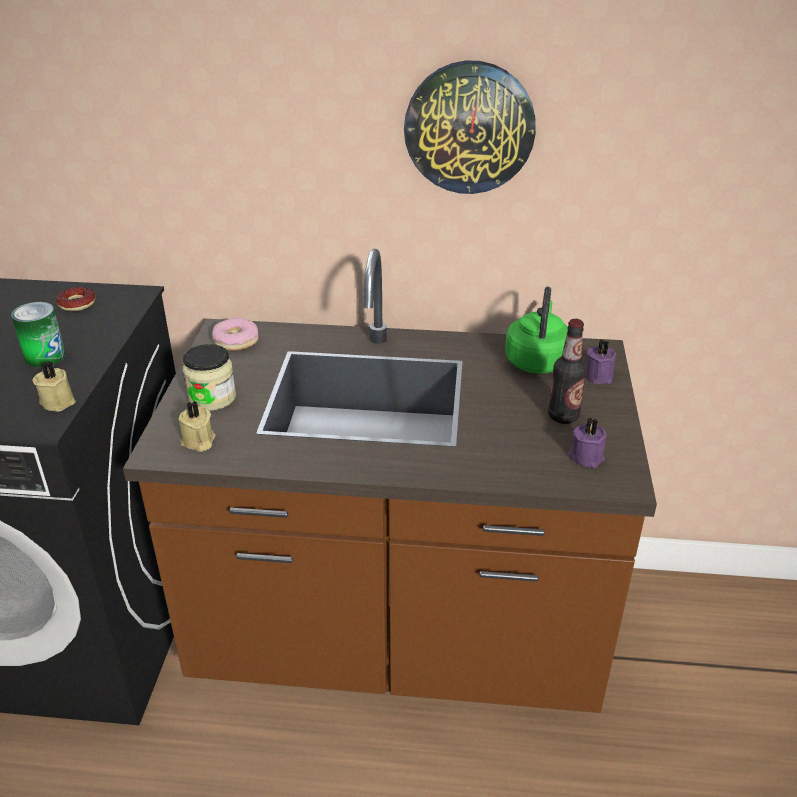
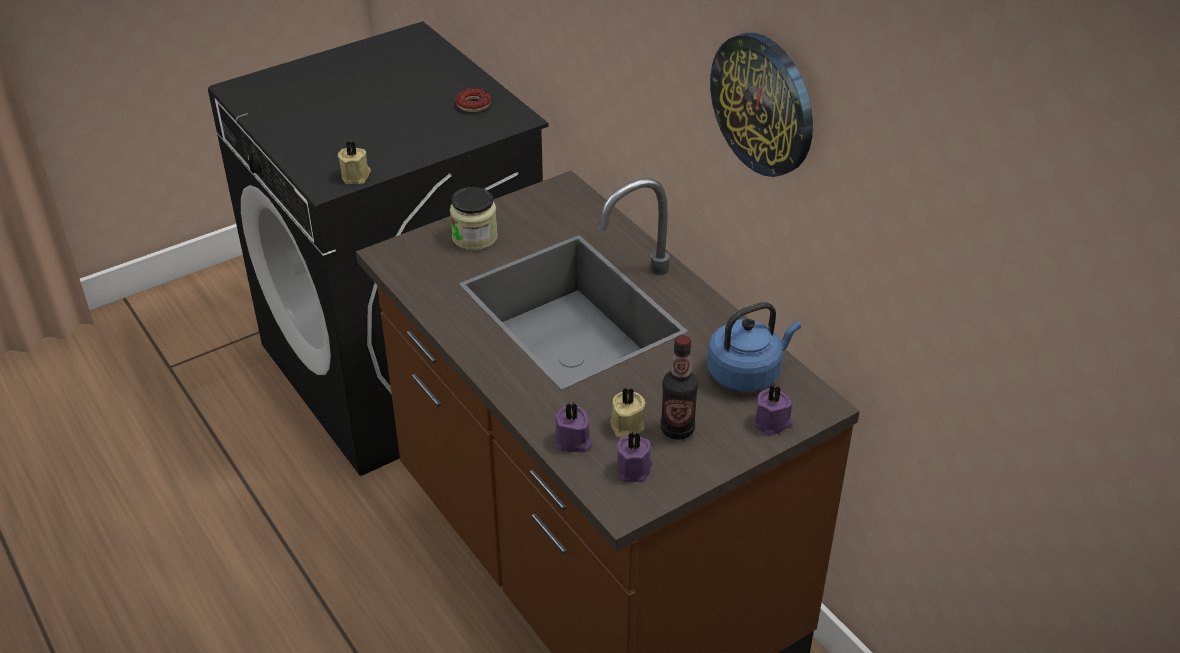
camera: 50 degrees right, 5 degrees up
(45, 356) = (396, 137): can -> none
(198, 441) = (419, 264): beige candle -> beige candle (626, 426)
(236, 341) = (559, 202): donut -> none
(524, 470) = (573, 442): none -> purple candle
(537, 360) = (747, 373): green kettle -> blue kettle

